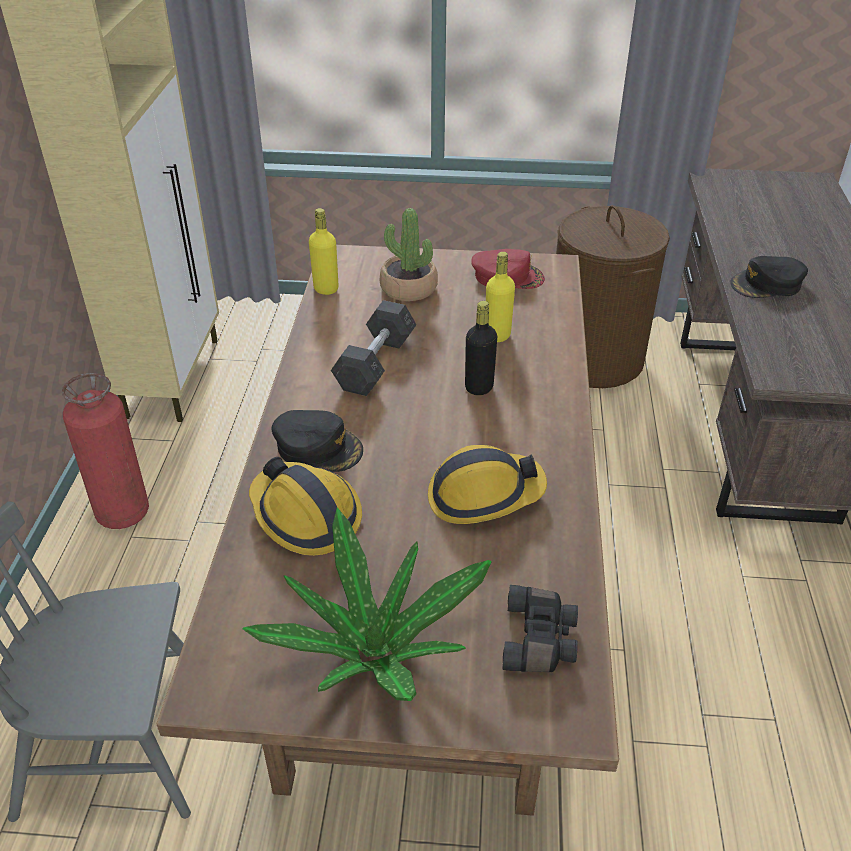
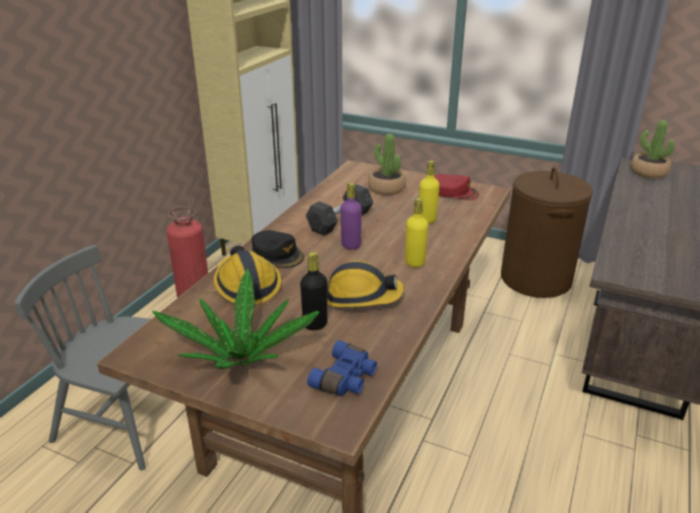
camera: 20 degrees right, 10 degrees down
(326, 289) = (336, 181): yellow bottle -> yellow bottle (414, 263)
(416, 405) = (351, 245): none -> purple bottle
(479, 387) = (396, 243): black bottle -> black bottle (315, 324)
(540, 640) = (346, 379): black binoculars -> blue binoculars
(735, 194) = (648, 172): none -> potted plant
(767, 284) = (640, 223): black cap -> none

